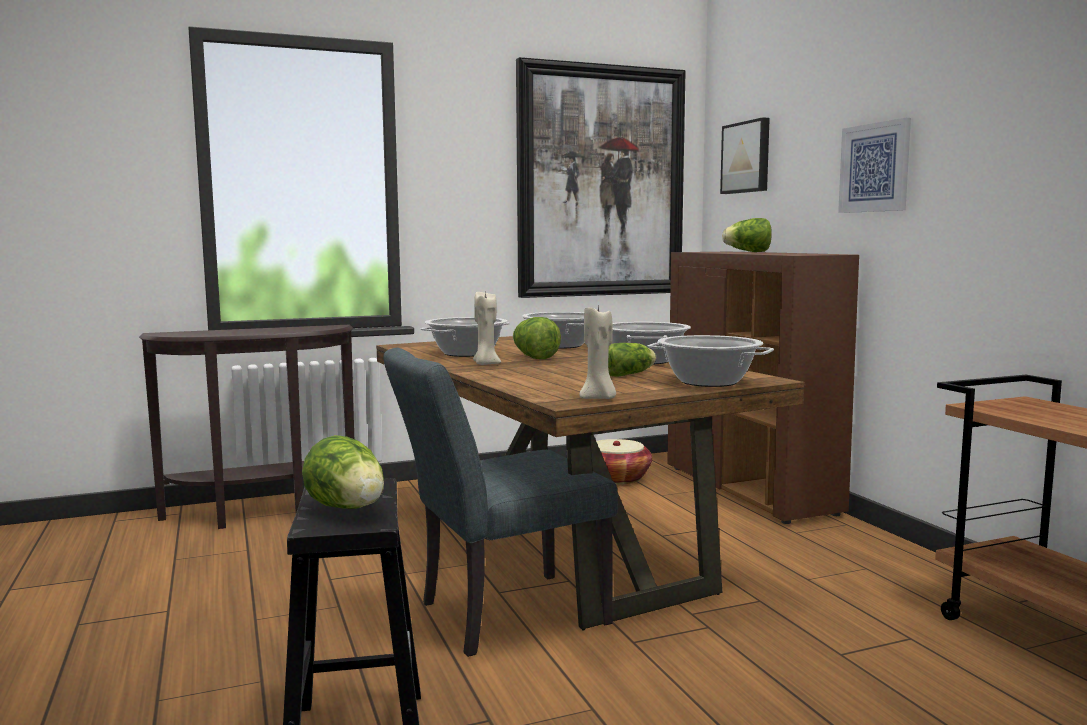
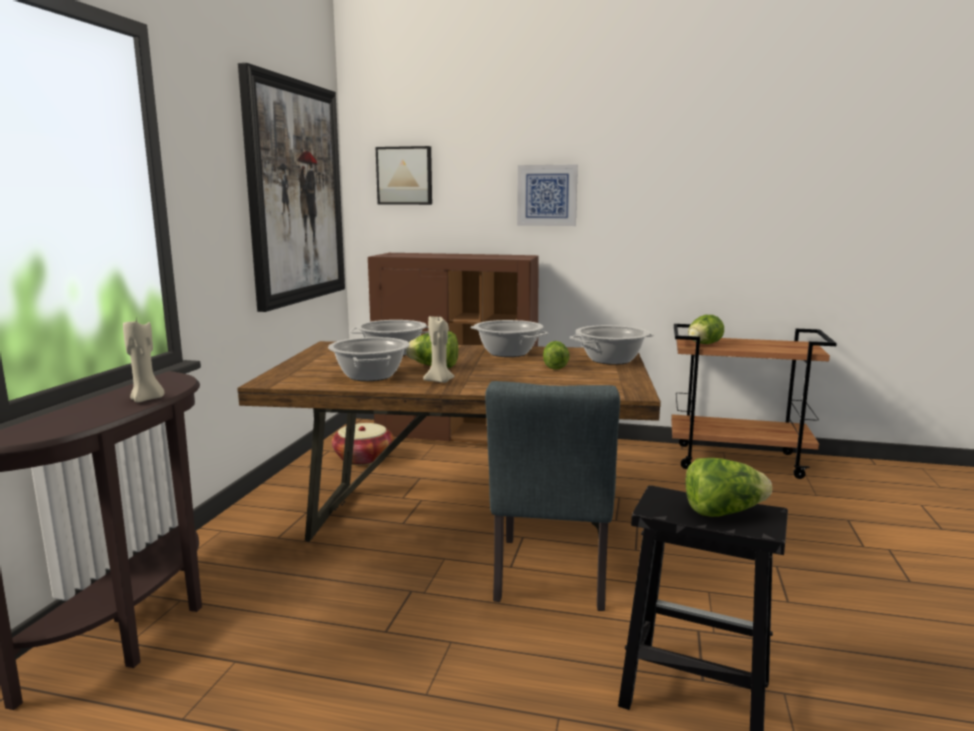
camera: 55 degrees left, 5 degrees up
(598, 398) = (633, 386): beige candle -> beige candle (147, 399)
(748, 252) = (435, 254): lettuce -> lettuce (703, 344)

